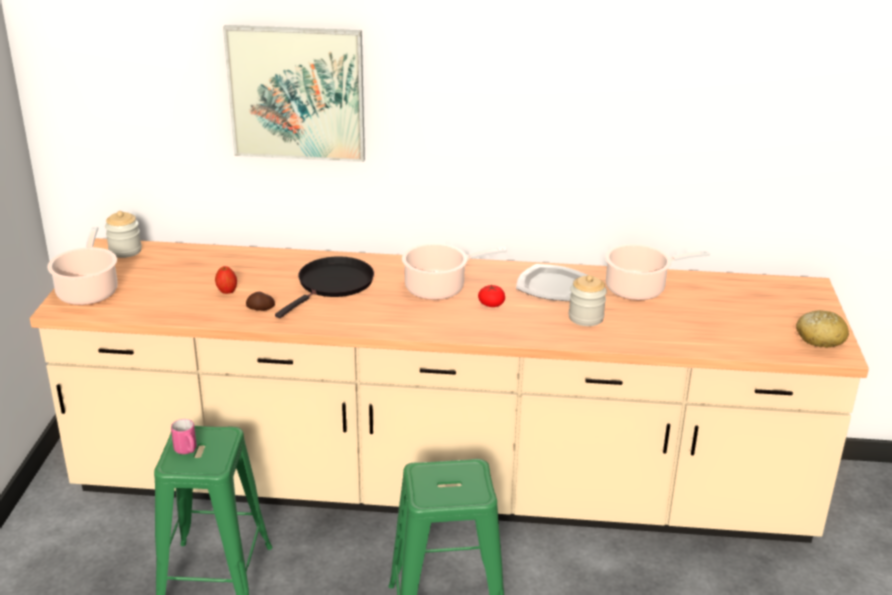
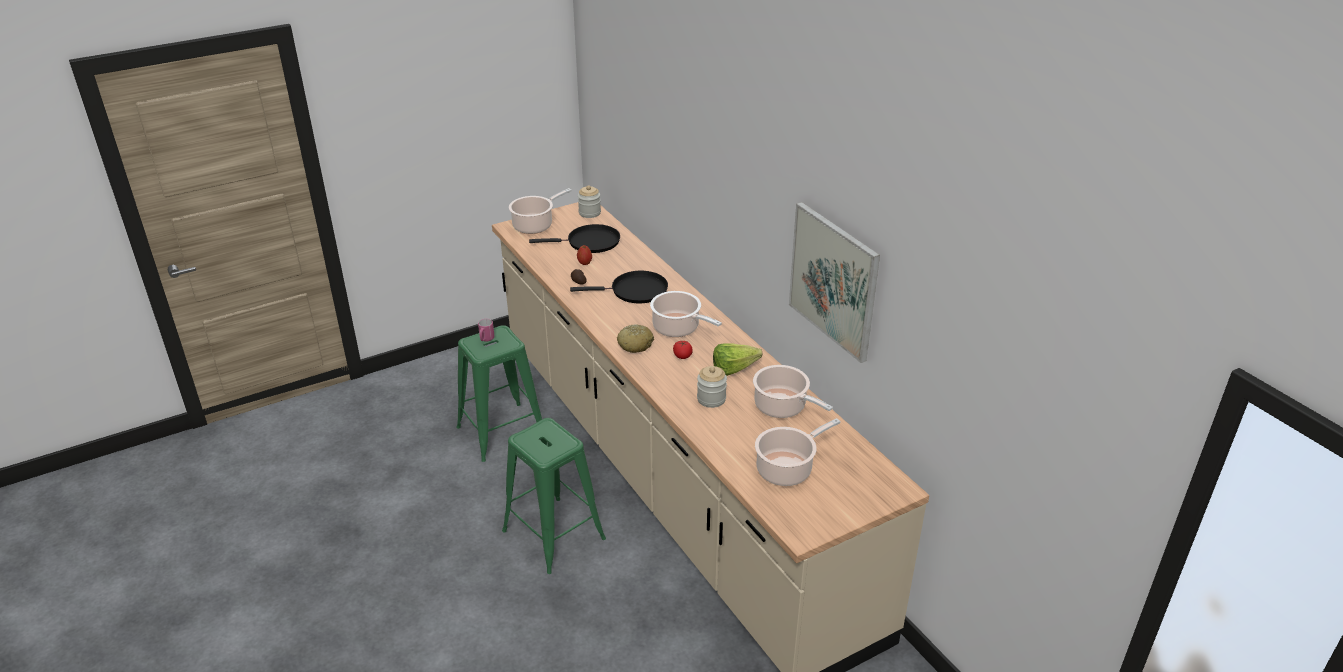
camera: 55 degrees right, 5 degrees up
(189, 273) = (590, 242): none -> black frying pan
(296, 93) = (671, 150): picture -> picture (833, 280)
(552, 286) = (738, 369): plate -> lettuce
(737, 323) = (787, 469): none -> cooking pot
(819, 337) = (815, 516): bread -> bread (635, 344)

